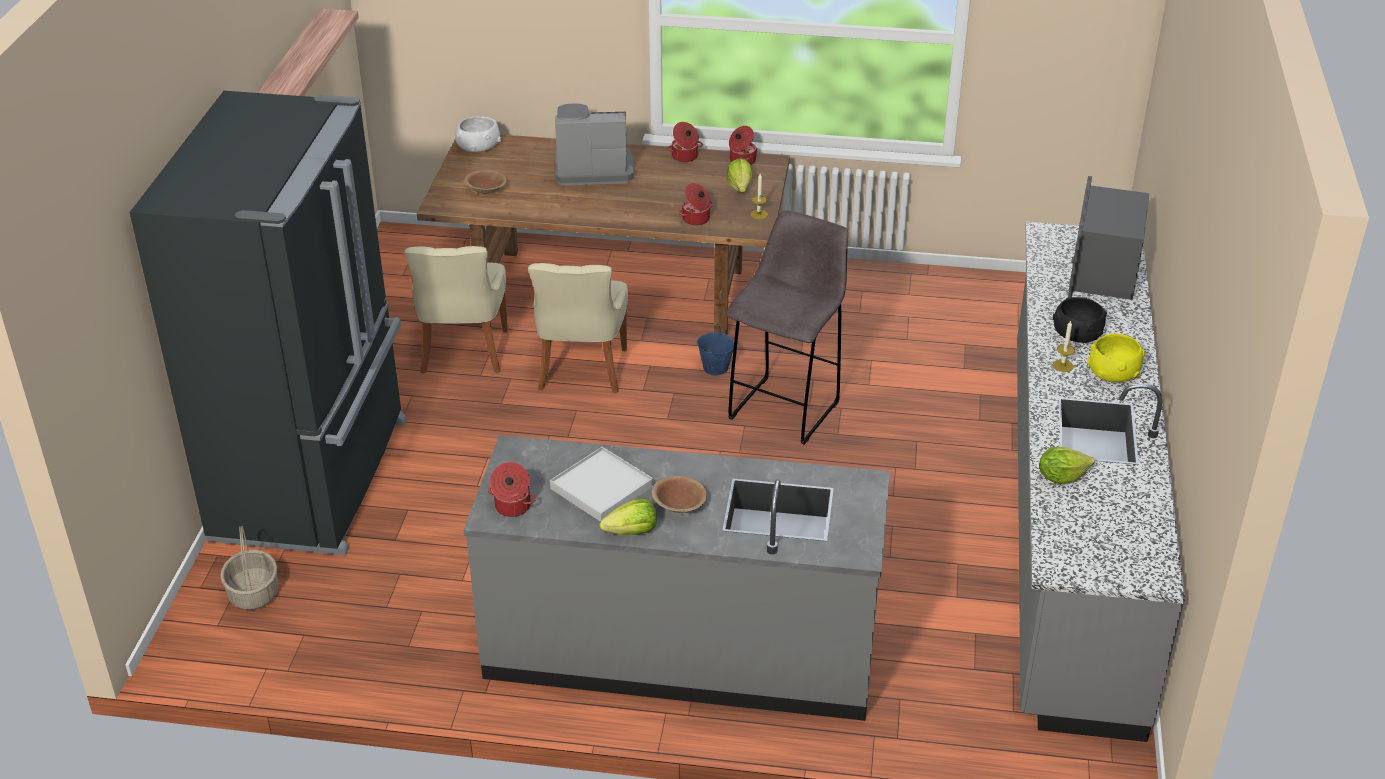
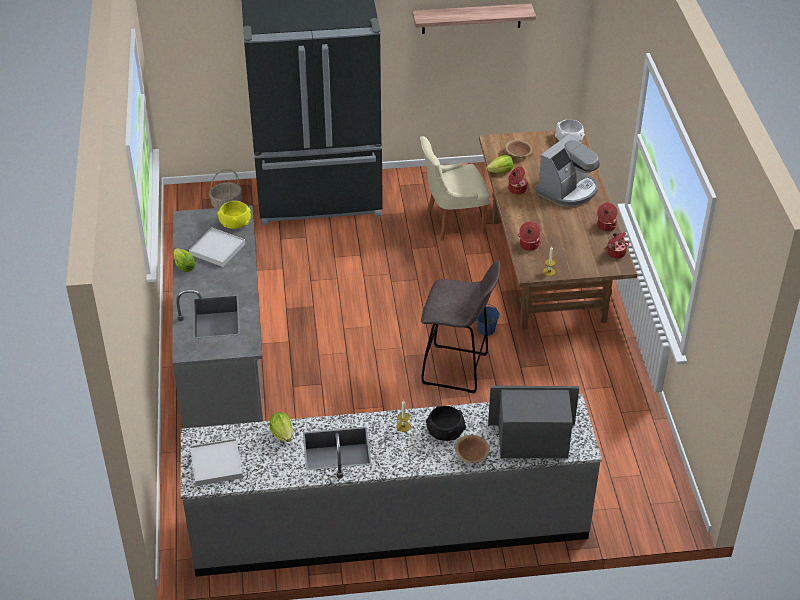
camera: 75 degrees right, 5 degrees up
(512, 507) = (194, 222): cooking pot -> cooking pot (516, 189)
(581, 371) = (456, 273): beige chair -> none
(592, 168) = (568, 190): coffee machine -> coffee machine turned 60 degrees clockwise
(679, 505) = (209, 279): brown bowl -> brown bowl (471, 455)
(740, 187) = (579, 257): lettuce -> lettuce (500, 172)
(1114, 372) = (405, 452): yellow bowl -> yellow bowl (234, 222)
(1117, 552) = (216, 464): none -> white tray

